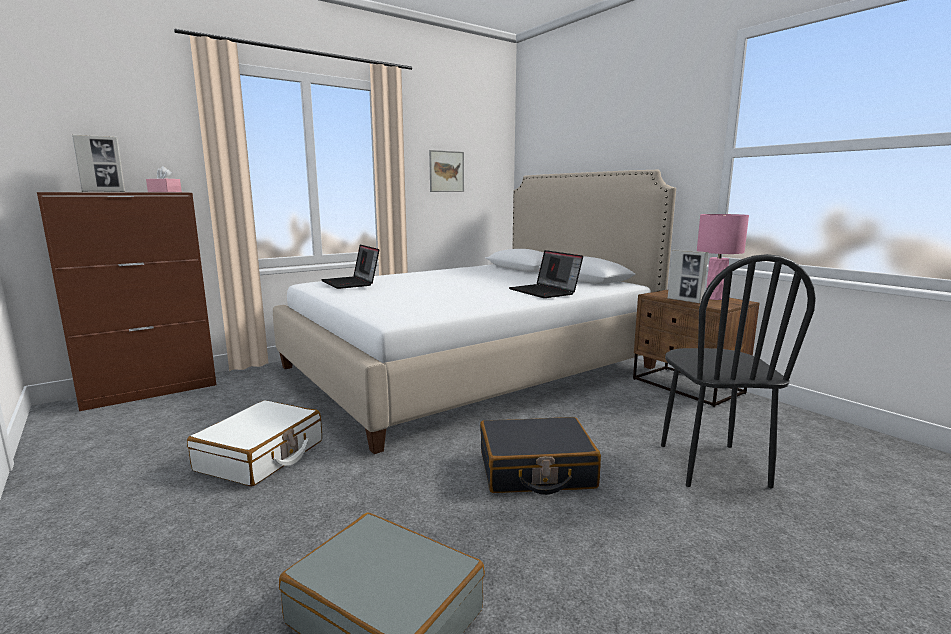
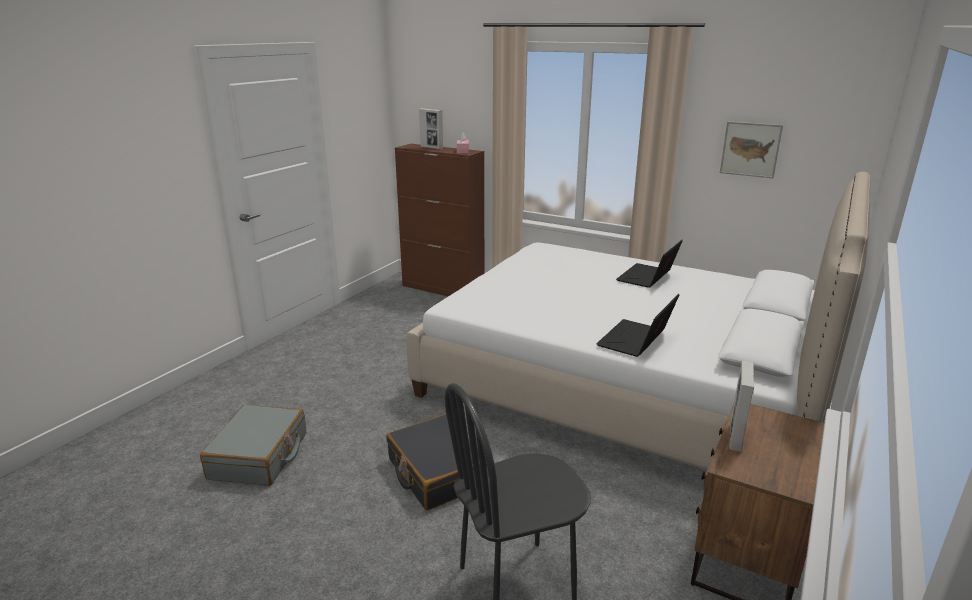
camera: 65 degrees right, 10 degrees up
(261, 456) = (388, 359): white suitcase -> none
(351, 283) = (550, 258): laptop -> laptop (648, 277)
(714, 298) = (792, 462): pink table lamp -> none

